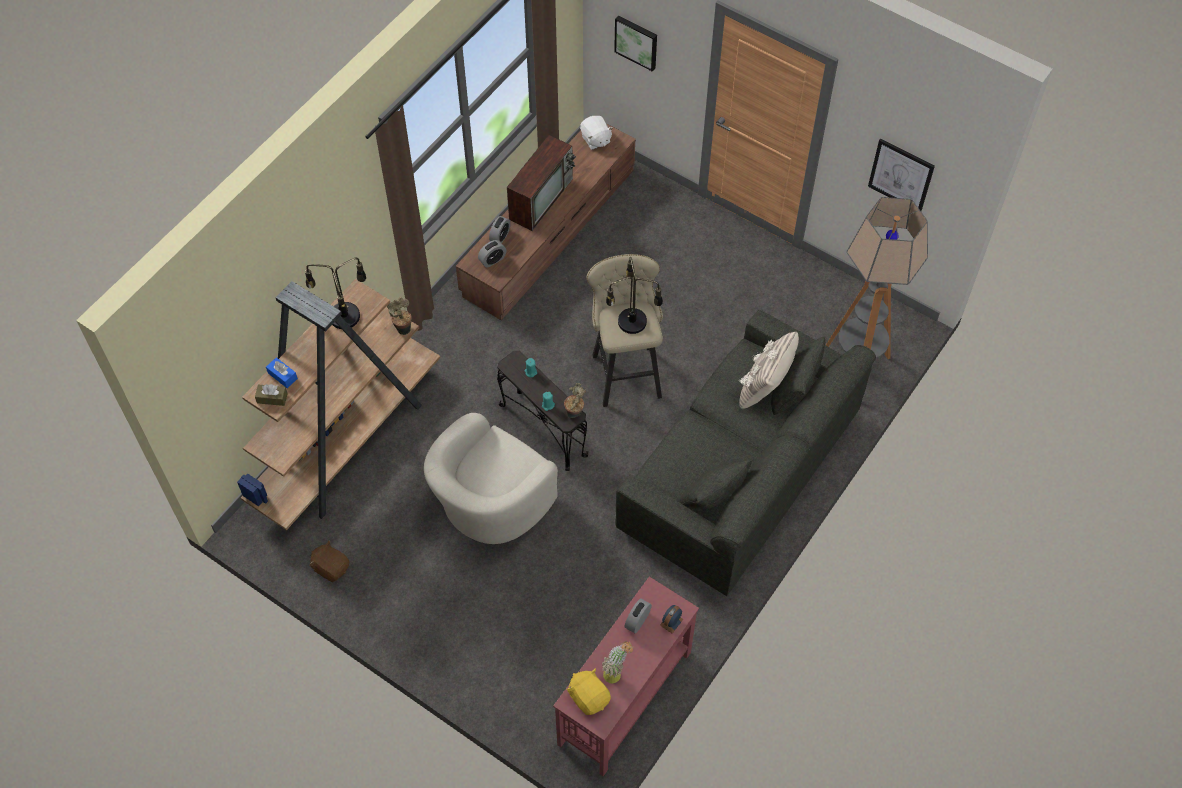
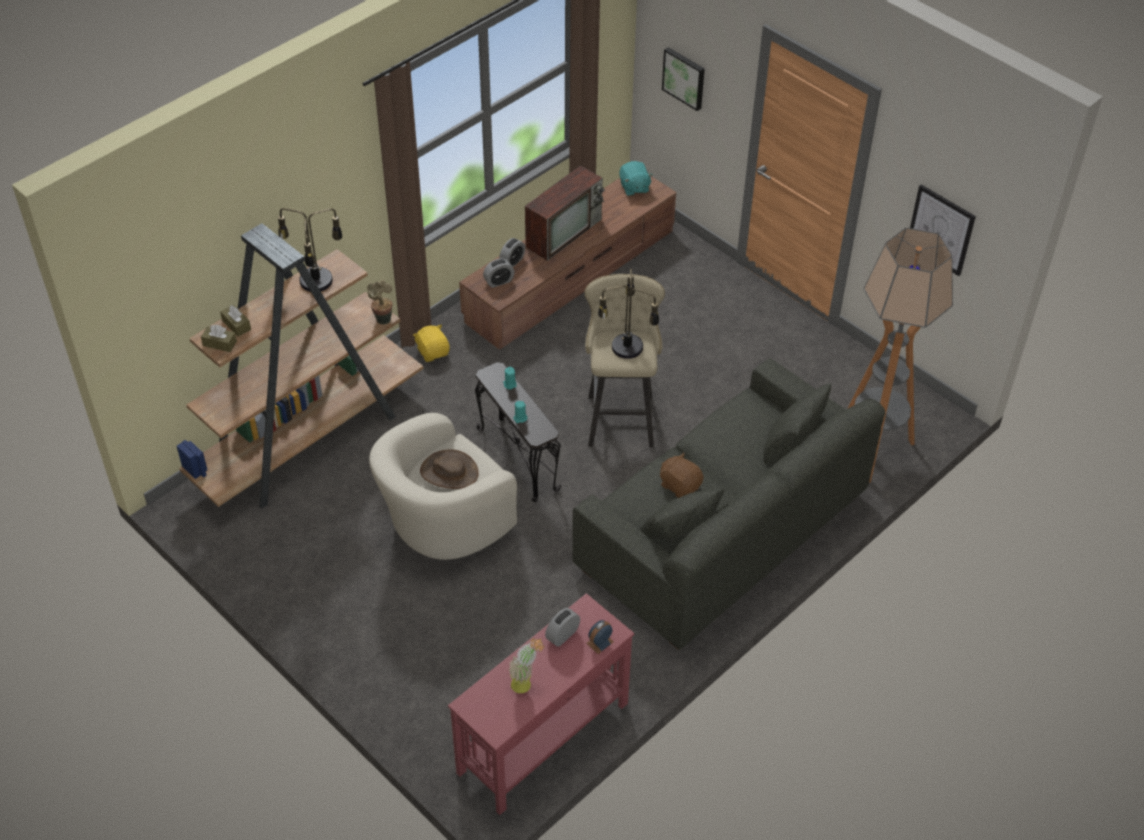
camera: 10 degrees right, 10 degrees down
(282, 376) = (236, 325): blue tissue box -> brown tissue box
(331, 567) = (258, 557): brown plush toy -> brown plush toy (680, 485)
(493, 466) = (449, 472): none -> brown hat
(575, 414) = (547, 430): potted plant -> none
(589, 697) = (489, 703): yellow plush toy -> yellow plush toy (433, 352)
(595, 140) = (634, 187): white plush toy -> turquoise plush toy
(763, 386) = (759, 435): beige pillow -> none

